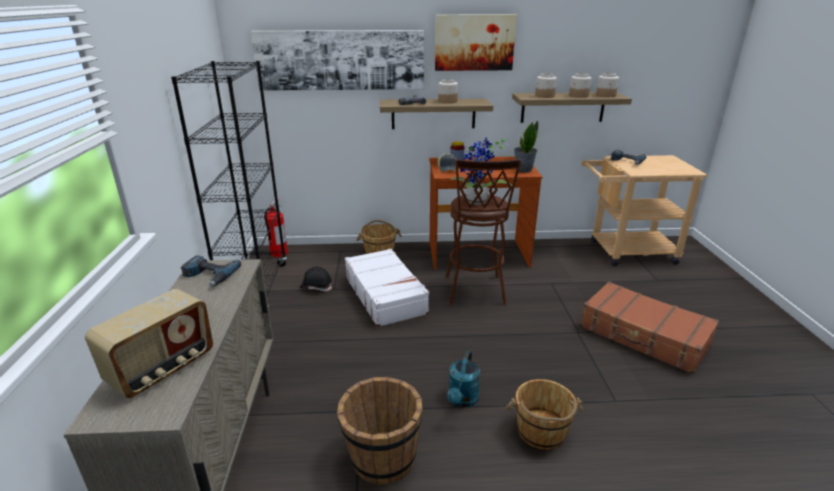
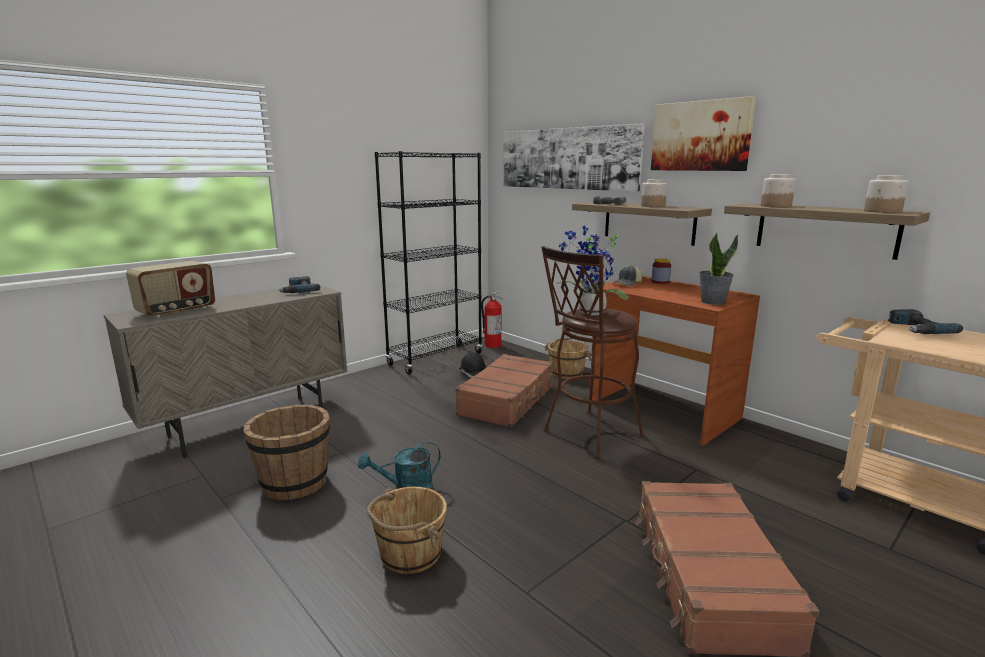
camera: 50 degrees right, 10 degrees down
(163, 369) = (177, 311): radio -> radio turned 45 degrees counterclockwise
(385, 295) = (508, 400): white suitcase -> brown suitcase
(578, 96) = (830, 209): jar -> none

